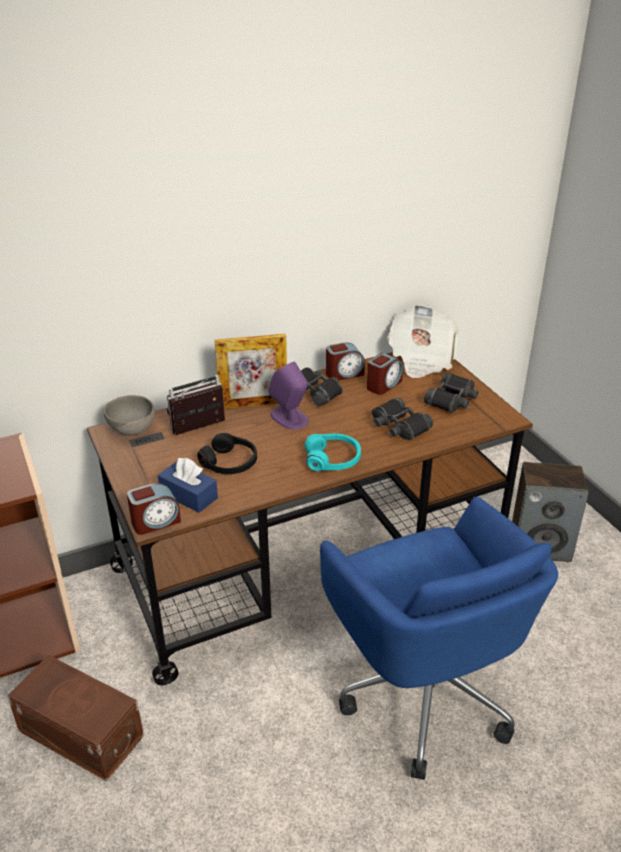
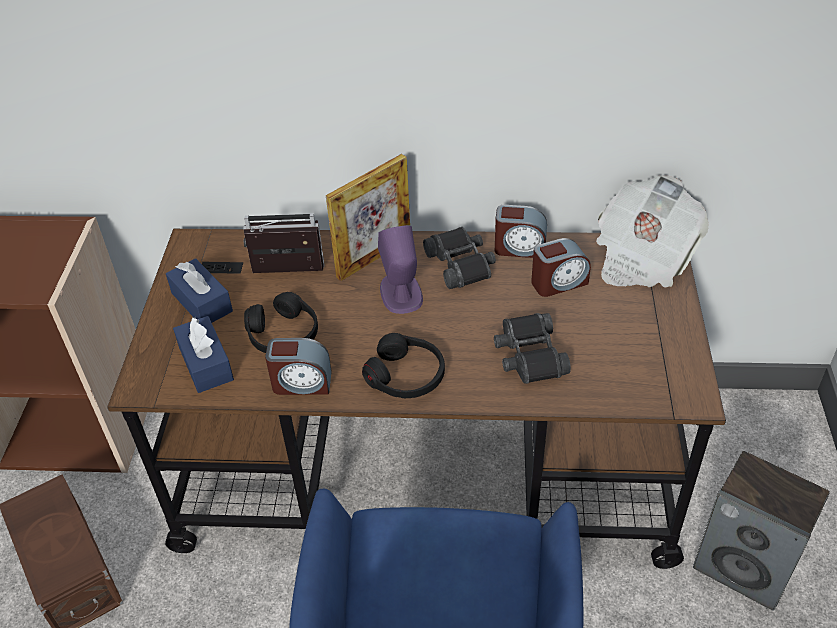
camera: 30 degrees right, 10 degrees up
(132, 430) = (214, 249): grey bowl -> none
(152, 462) = (202, 302): none -> blue tissue box
(155, 522) = (146, 386): alarm clock -> alarm clock (301, 383)
(253, 404) = (374, 257): picture frame -> picture frame turned 60 degrees counterclockwise
(333, 459) = (406, 376): turquoise headphones -> black headphones
(452, 400) = (635, 338): black binoculars -> none

